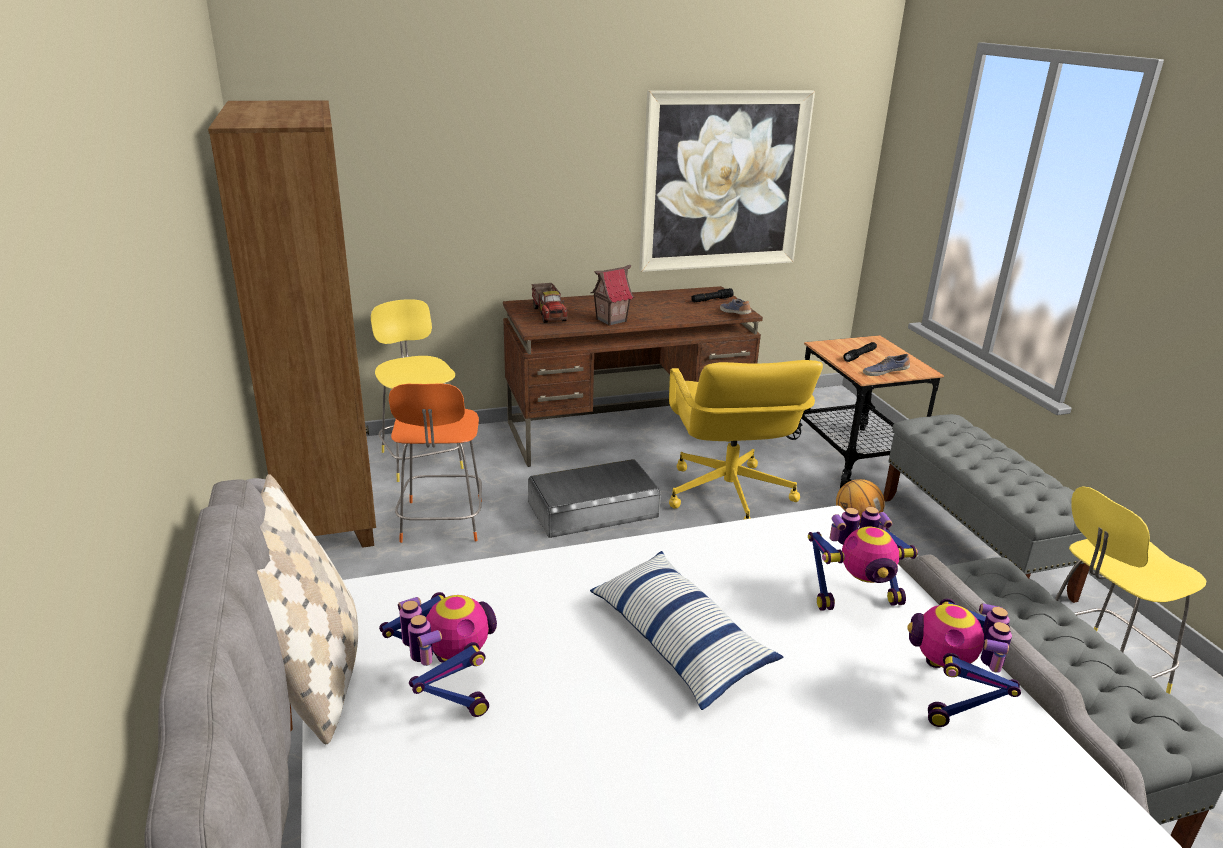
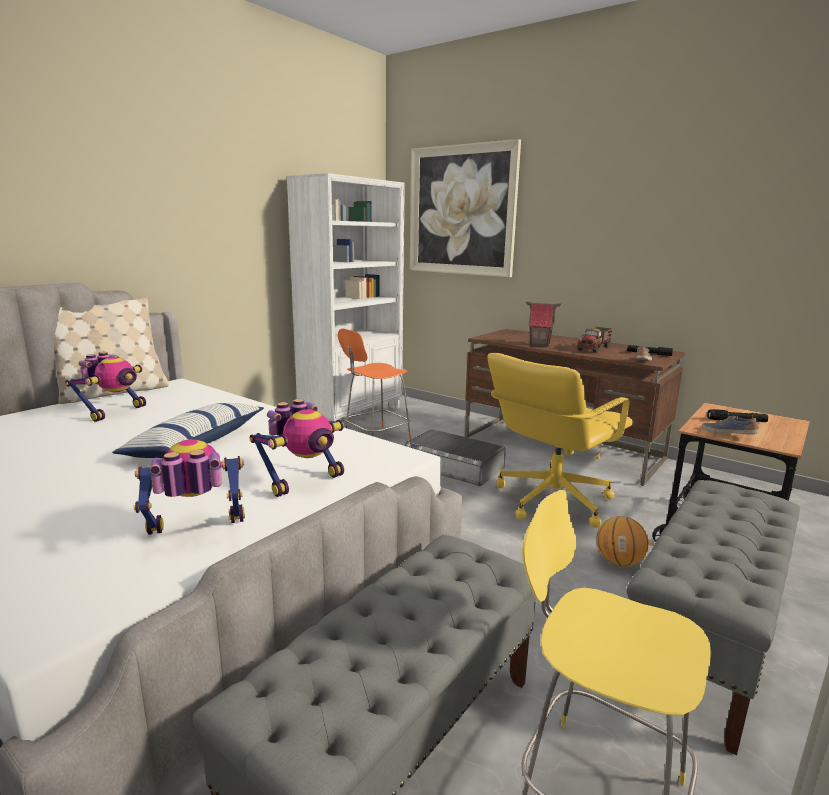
camera: 55 degrees right, 10 degrees down
(330, 505) = (352, 414): brown bookcase -> white bookcase
(421, 458) = (425, 415): yellow stool -> none
(549, 314) = (512, 336): toy truck -> toy truck (594, 348)
(723, 181) = (695, 255): picture -> picture (461, 211)
(855, 597) = (303, 481): toy robot -> toy robot turned 90 degrees counterclockwise

